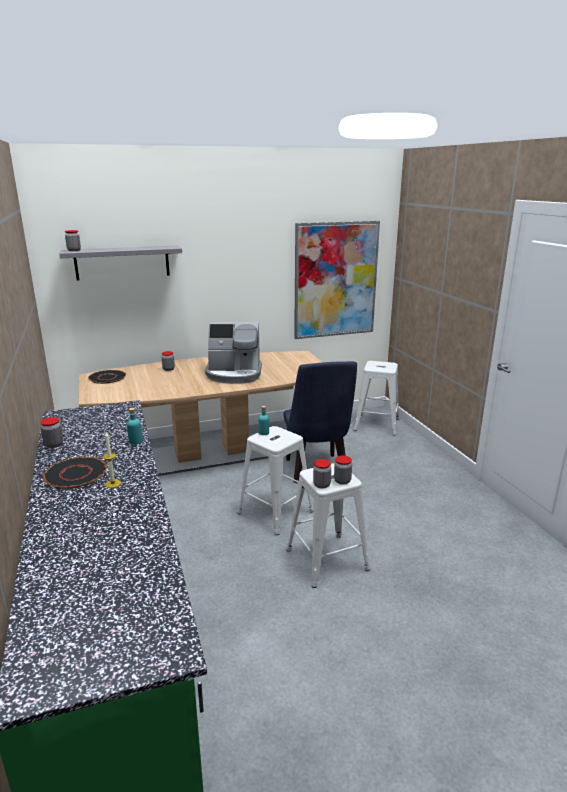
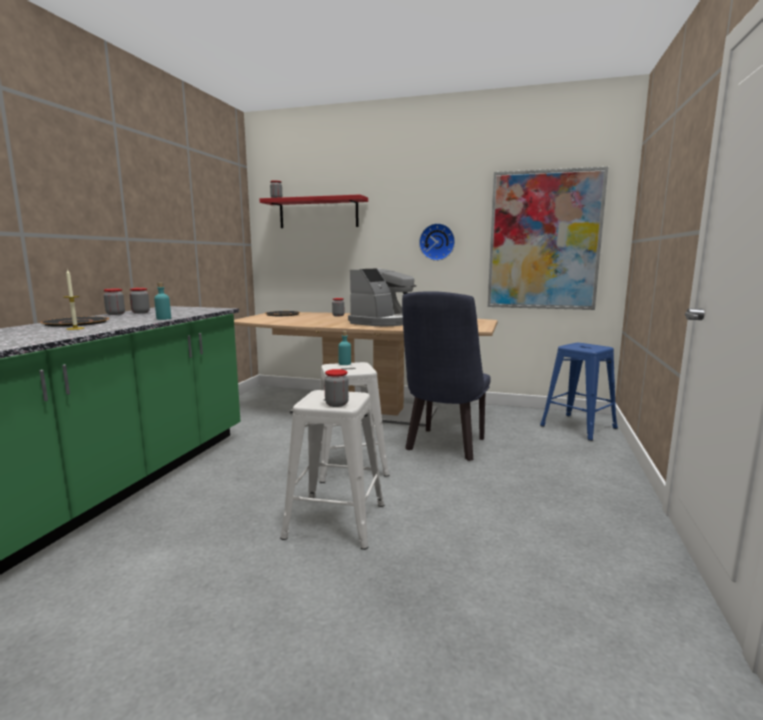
camera: 35 degrees right, 10 degrees down
(122, 262) = (318, 213): grey shelf -> red shelf
(234, 374) = (384, 322): coffee machine -> coffee machine turned 90 degrees counterclockwise
(248, 286) = (437, 242): none -> wall clock
(321, 485) = (309, 401): jar -> jar (140, 312)
(377, 424) = (578, 427): white stool -> blue stool

